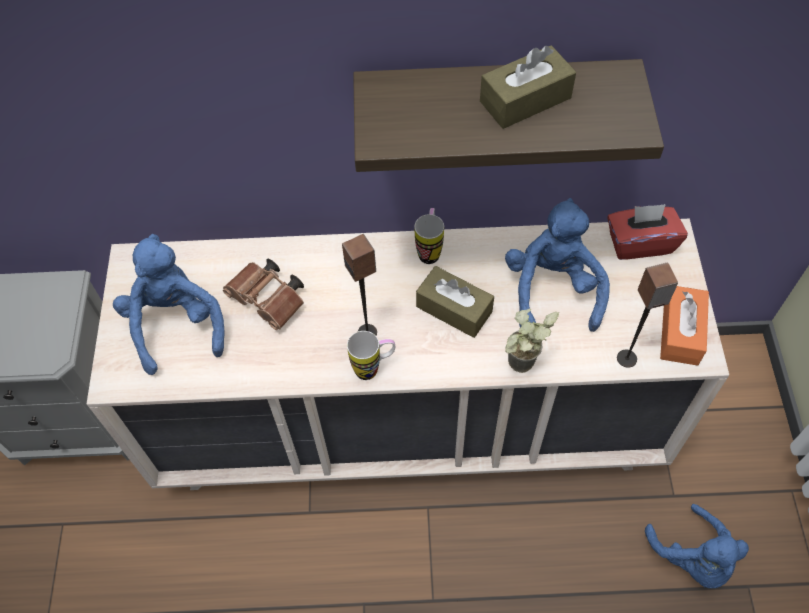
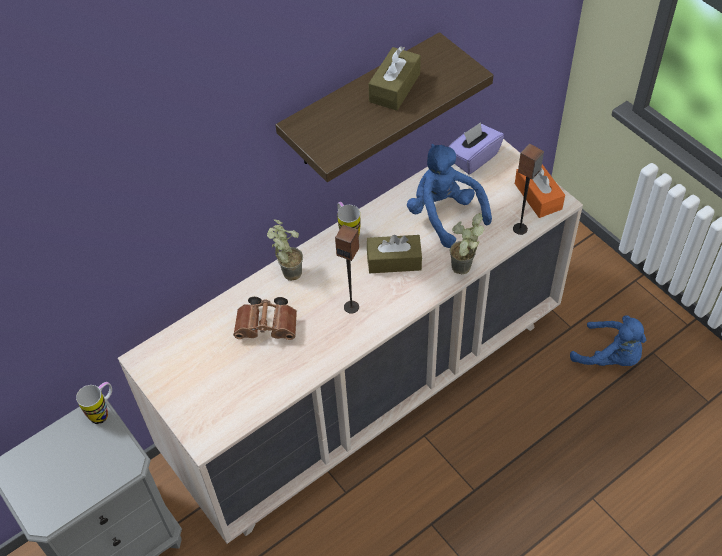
camera: 35 degrees left, 5 degrees down
(176, 324) = (216, 379): blue plush toy -> none
(336, 253) = (287, 271): none -> potted plant
(373, 368) = (374, 325): mug -> mug (103, 412)
(640, 243) = (473, 158): red tissue box -> purple tissue box

